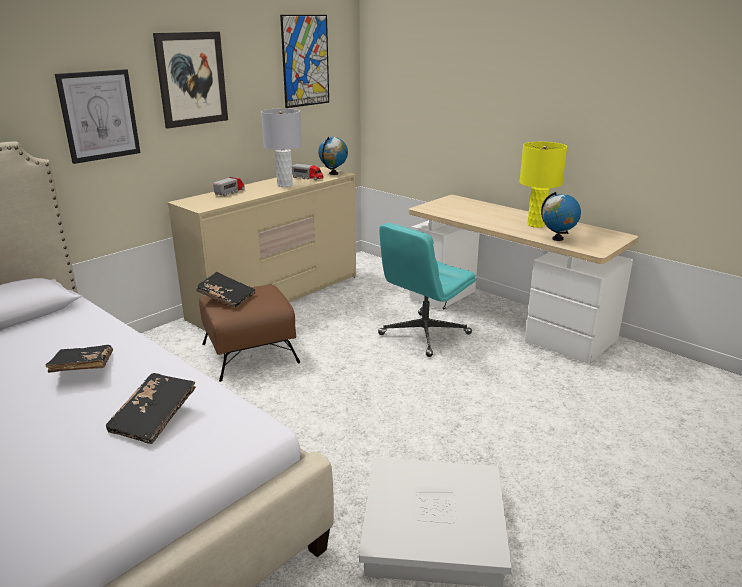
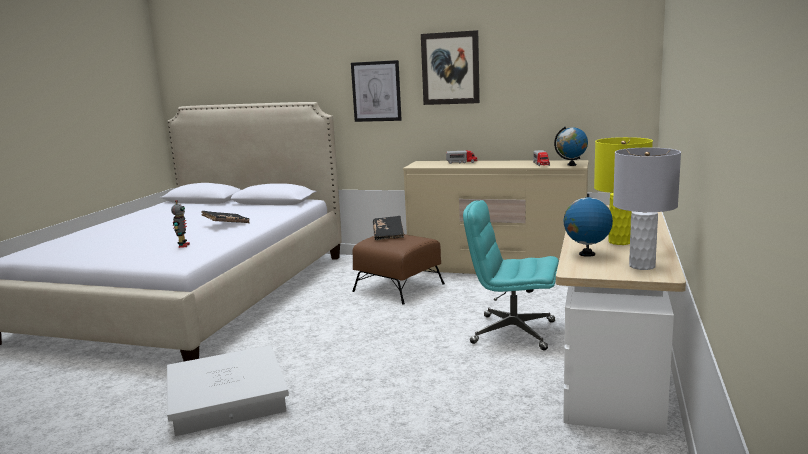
camera: 65 degrees right, 10 degrees down
(154, 418) = (183, 245): black book -> toy robot
(284, 185) = (506, 165): grey table lamp -> grey table lamp (641, 266)
(305, 61) = (577, 54): picture -> none

